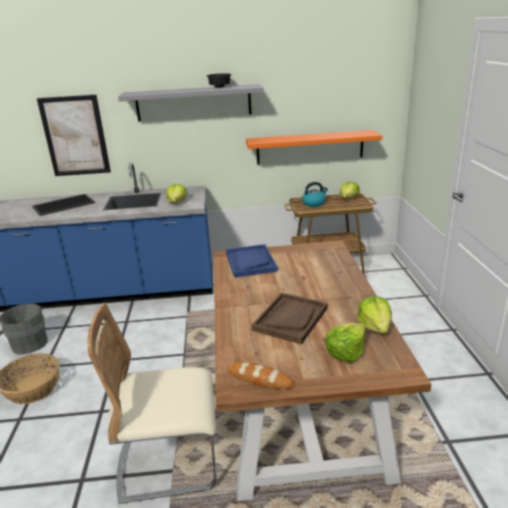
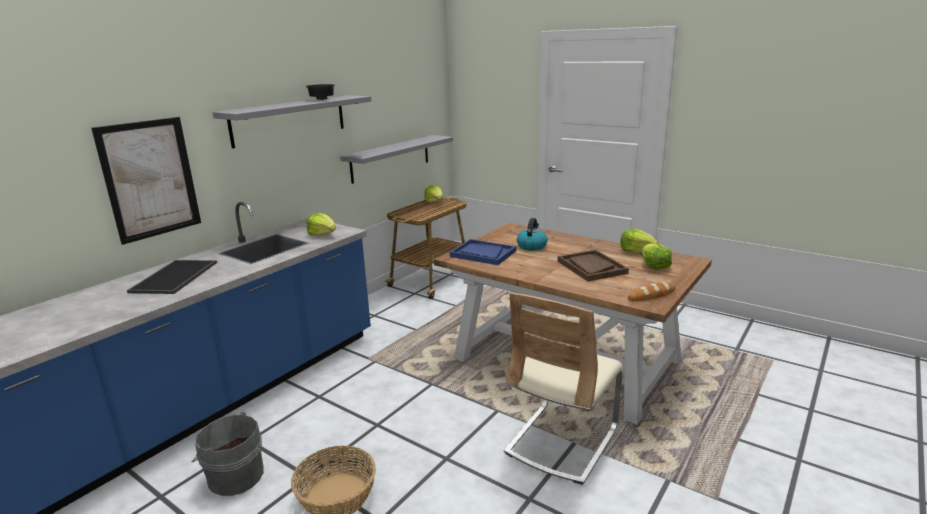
camera: 50 degrees left, 5 degrees down
(310, 147) = (391, 158): orange shelf -> grey shelf
(314, 203) = (415, 212): kettle -> kettle (531, 246)

